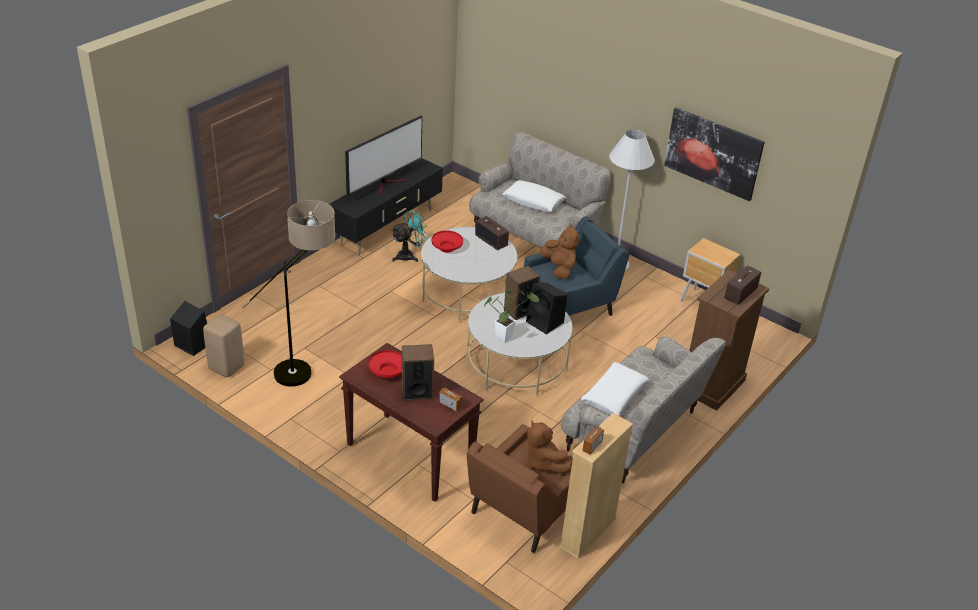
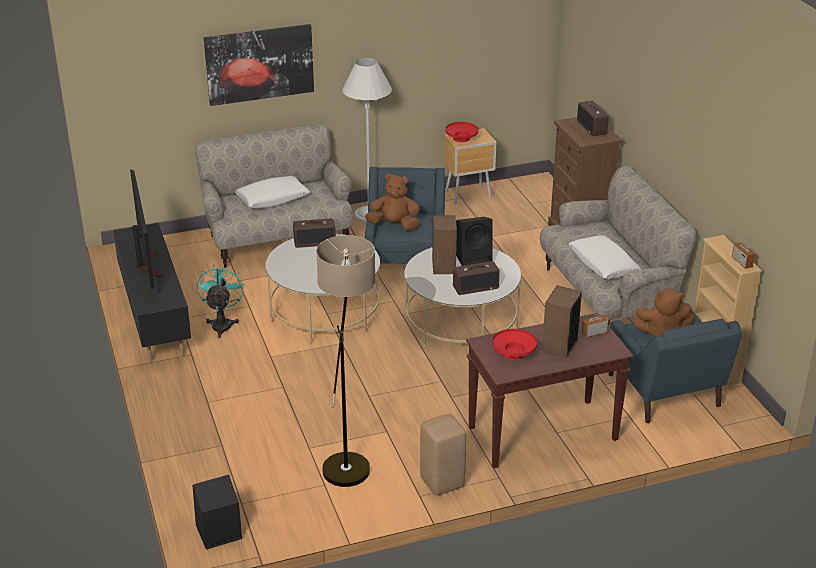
camera: 55 degrees left, 5 degrees down
(227, 367) = (289, 517): beige stool -> beige stool (442, 482)
(447, 247) = (299, 271): red bowl -> red bowl (461, 138)
(506, 336) = (475, 287): potted plant -> radio
(523, 511) = (664, 393): brown armchair -> blue armchair
(713, 153) = (434, 44): picture -> picture (259, 64)

